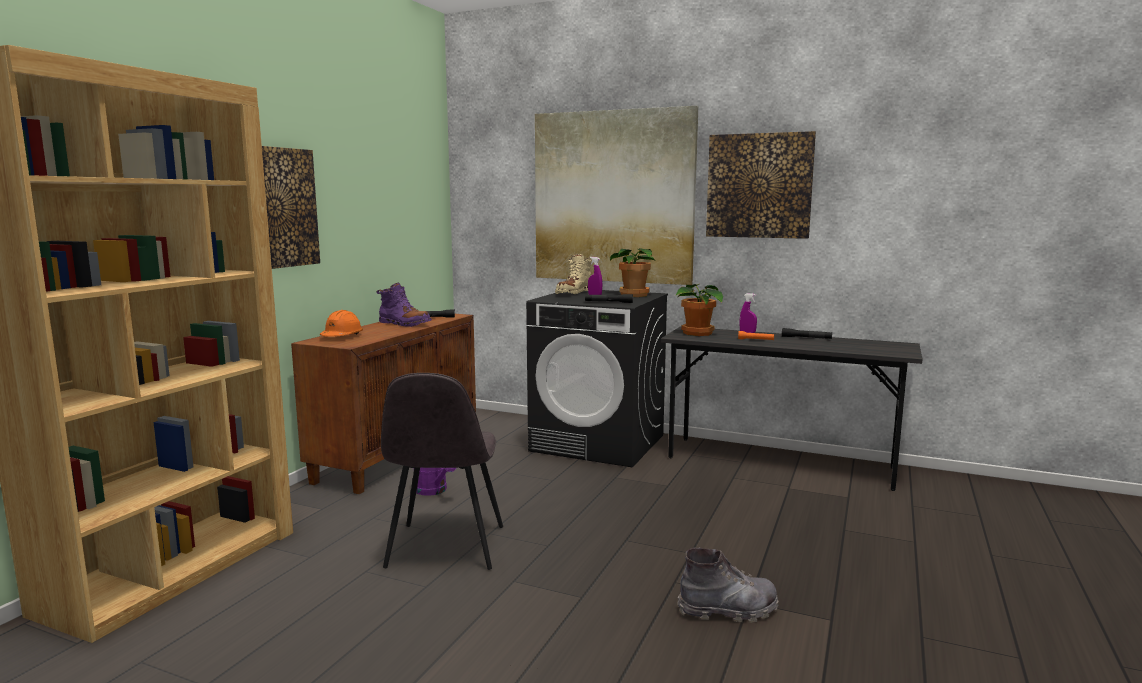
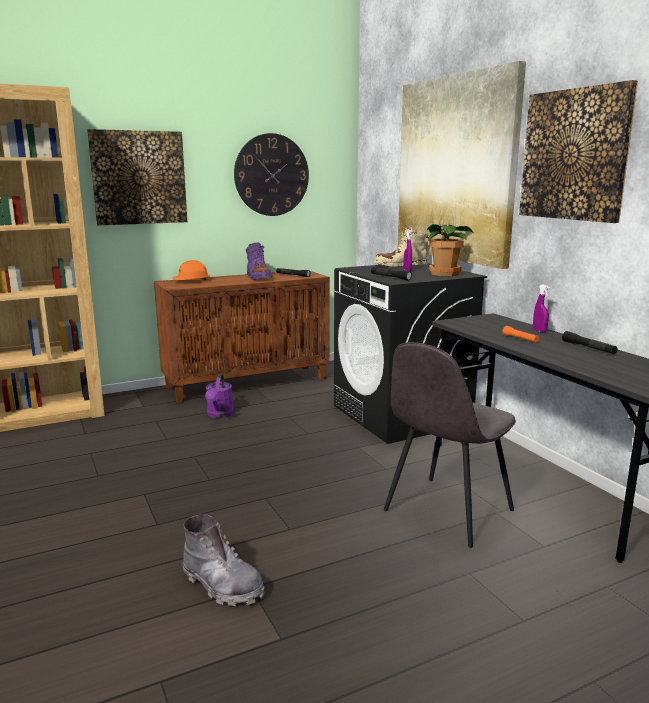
camera: 40 degrees right, 5 degrees up
(387, 203) = (271, 175): none -> wall clock
(445, 548) = (152, 456): grey chair -> grey chair (446, 512)
(697, 333) = (482, 322): potted plant -> none

